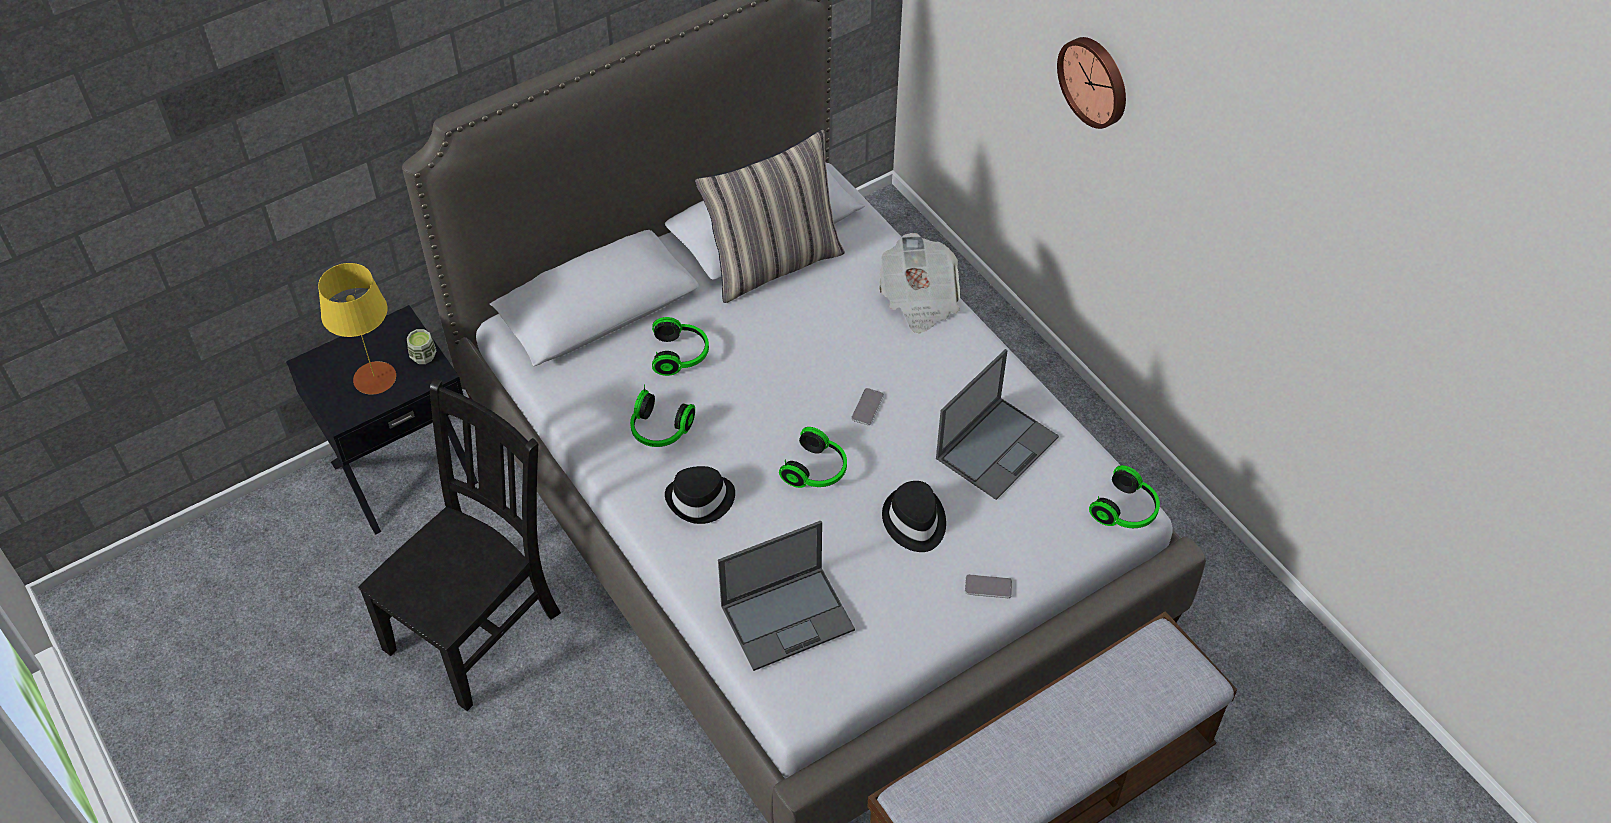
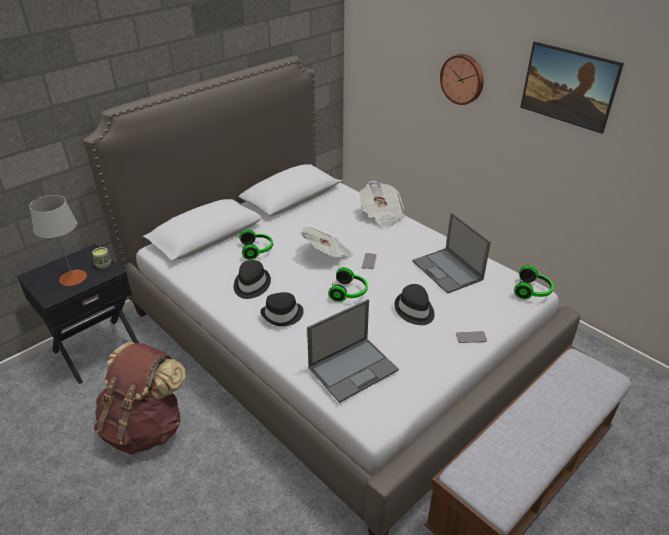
camera: 10 degrees left, 15 degrees down
(374, 378) = (73, 278): yellow table lamp -> grey table lamp
(477, 627) = (146, 427): black chair -> brown backpack
(659, 431) = (251, 285): headphones -> black hat
(774, 262) = (300, 208): pillow -> none
(799, 381) = (327, 254): none -> newspaper
(997, 447) = (448, 271): laptop -> laptop turned 120 degrees clockwise
(1239, 196) = (564, 103): none -> picture

